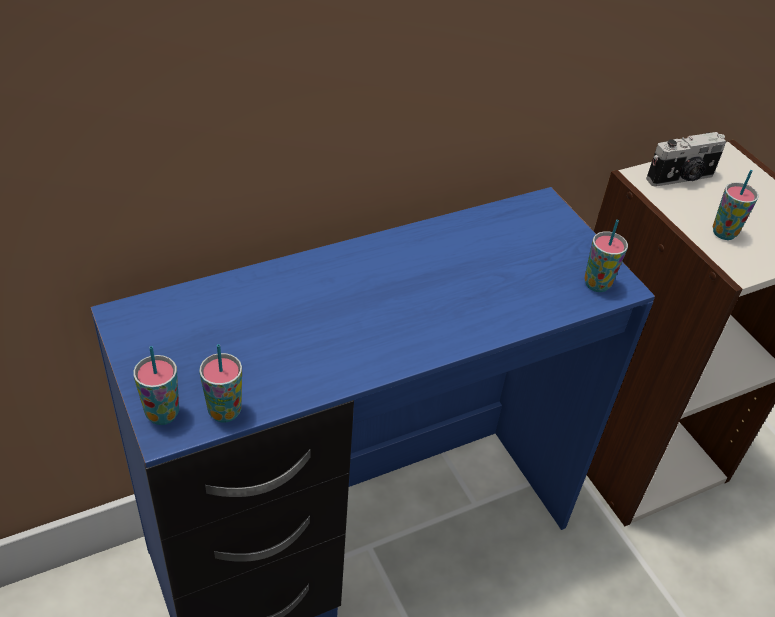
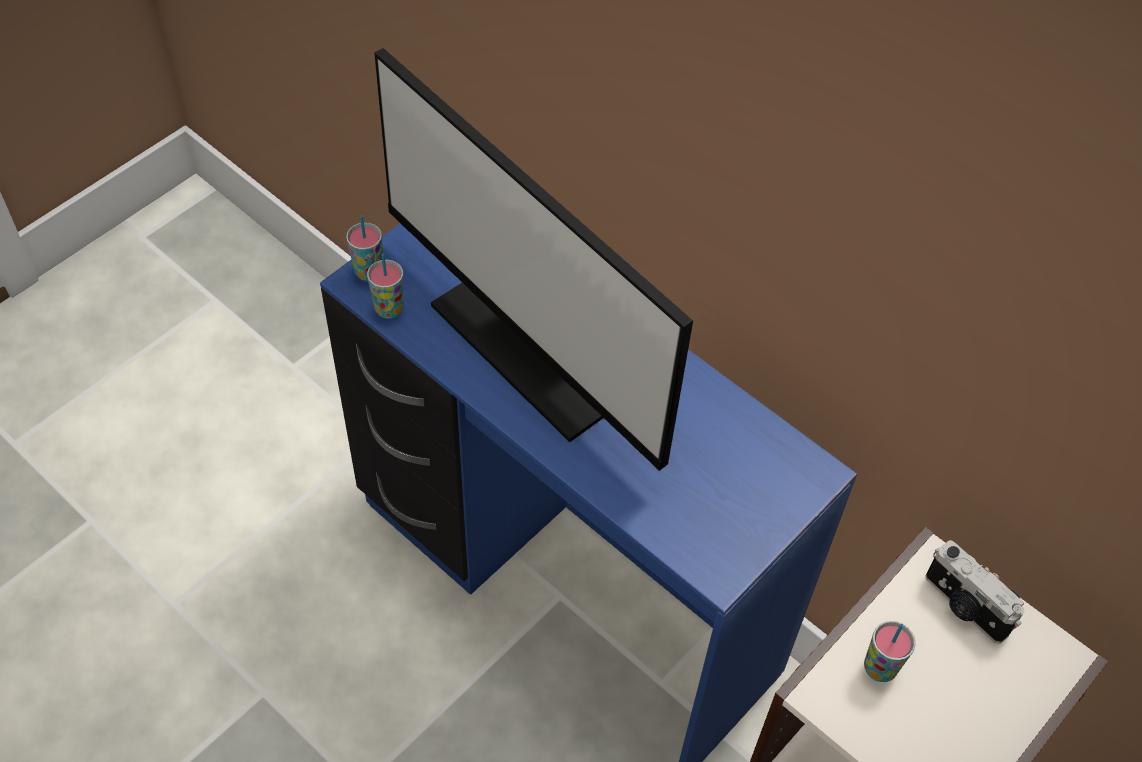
camera: 70 degrees right, 10 degrees up
(335, 311) = (542, 342): none -> monitor
(597, 284) = (708, 551): cup -> none

